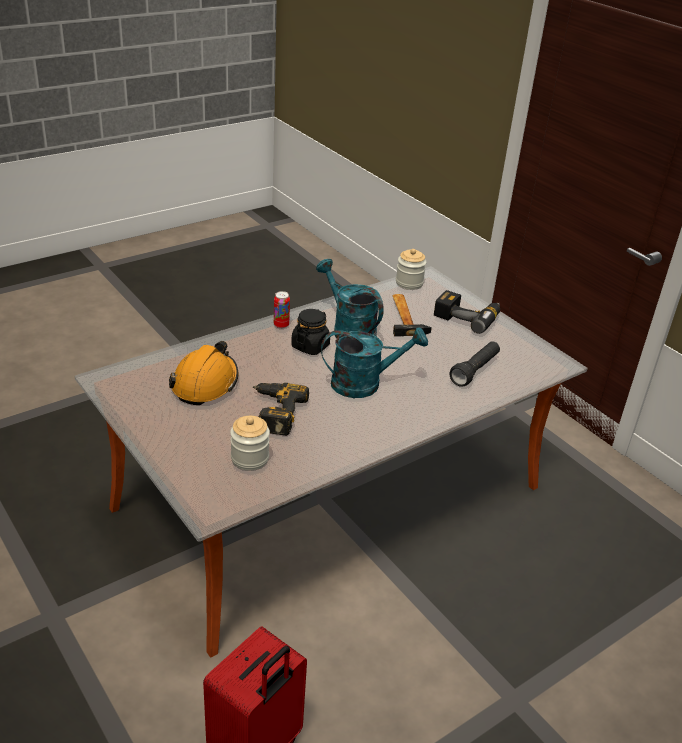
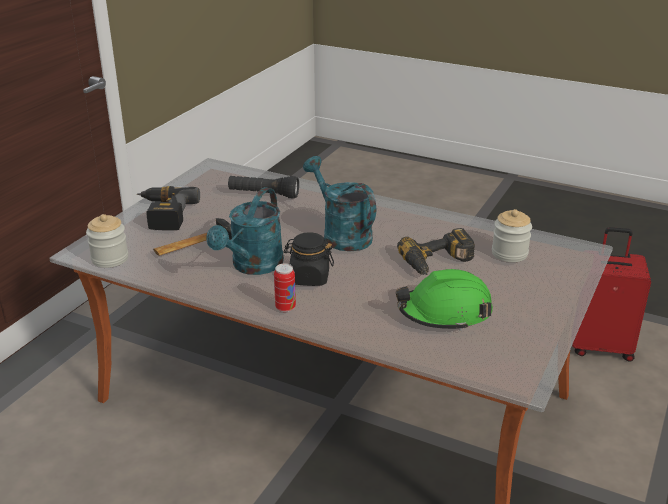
camera: 115 degrees left, 5 degrees down
(205, 383) = (445, 313): orange hard hat -> green hard hat

